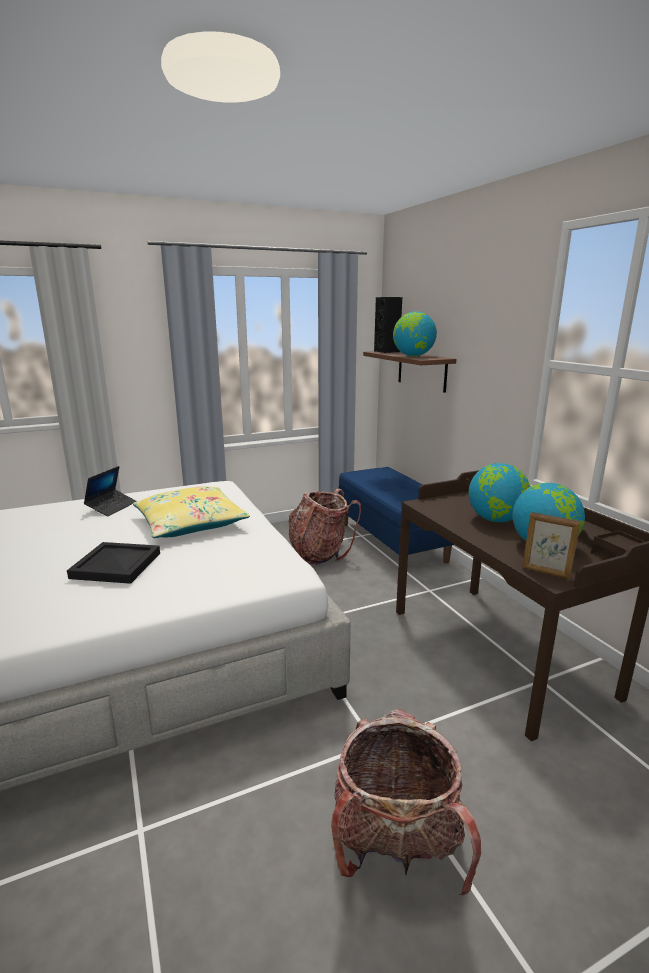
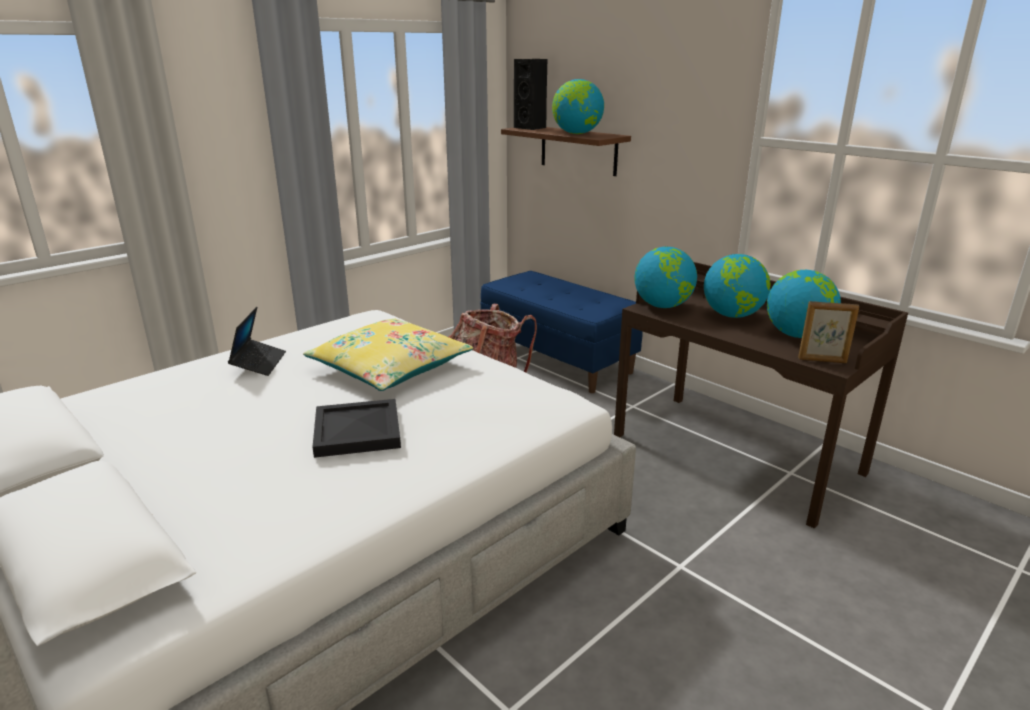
camera: 20 degrees left, 5 degrees up
(395, 846) = (759, 647): backpack -> none
(439, 504) = (663, 306): none -> globe

